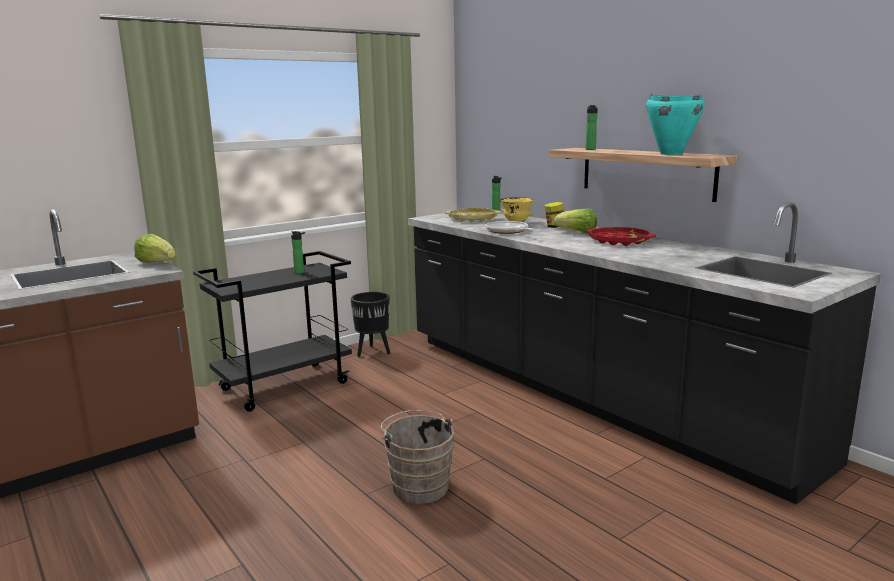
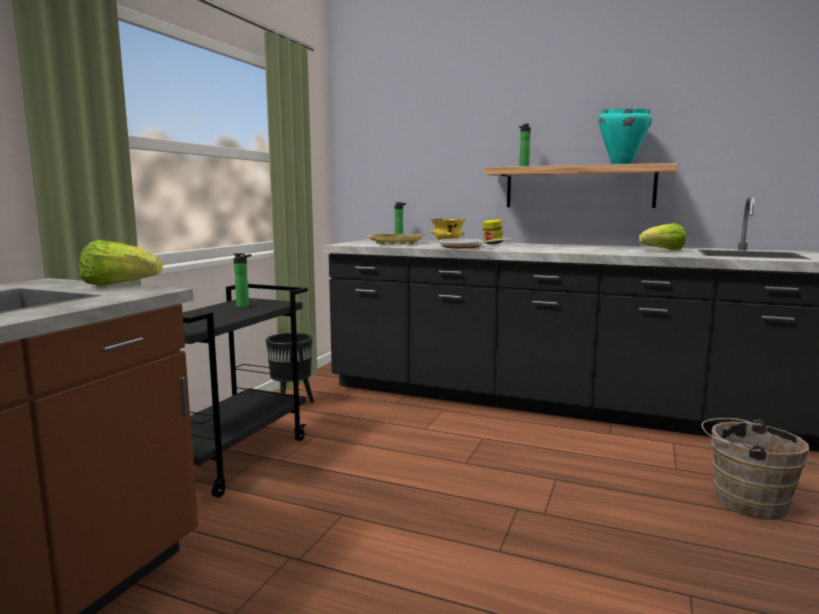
camera: 30 degrees left, 5 degrees down
(419, 485) = (538, 523): brown bucket -> brown bucket (744, 501)
(577, 233) = (527, 245): lettuce -> lettuce (663, 250)
(619, 241) = (582, 247): red tray -> none

